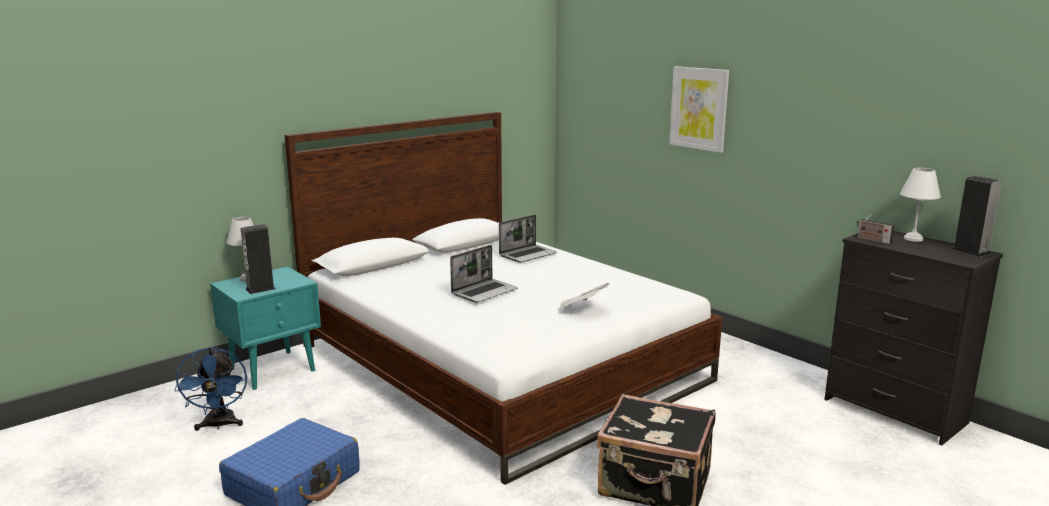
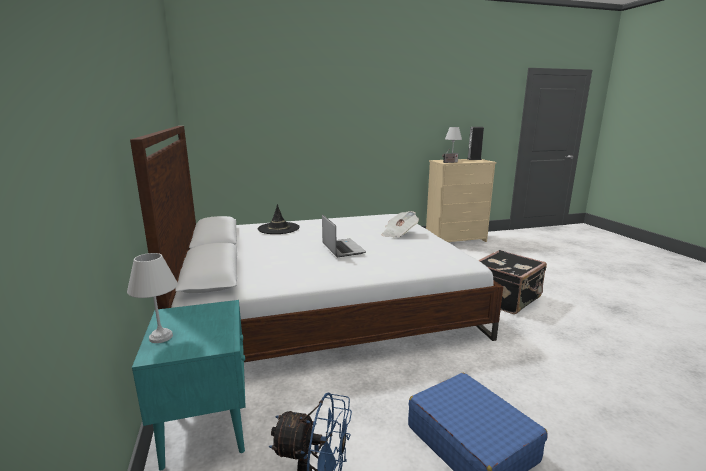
camera: 65 degrees left, 0 degrees up
(260, 289) = (214, 331): speaker -> none
(528, 255) = (278, 228): laptop -> black hat
(699, 108) = (320, 112): picture -> none
(895, 412) = (456, 240): black dresser -> beige dresser

